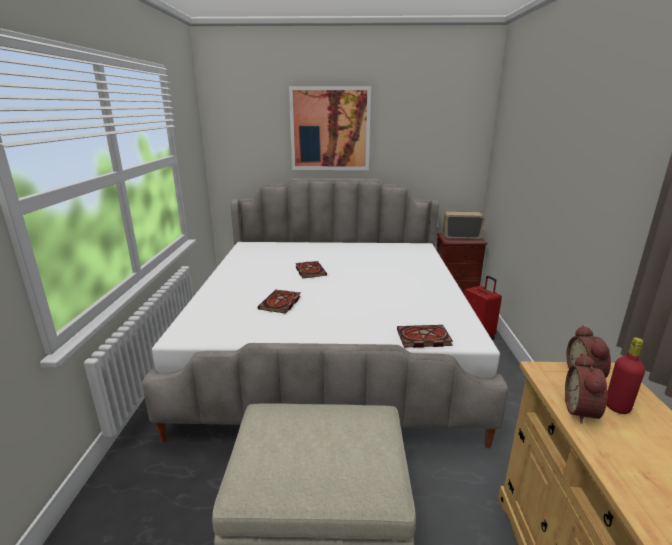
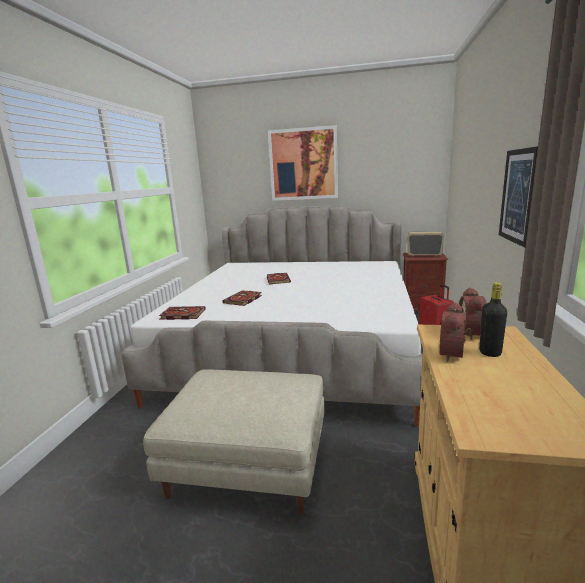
camera: 10 degrees right, 5 degrees down
(422, 338) = (353, 322): book -> book (181, 315)
(612, 209) = (520, 196): none -> picture
(617, 407) = (490, 352): red bottle -> black bottle

